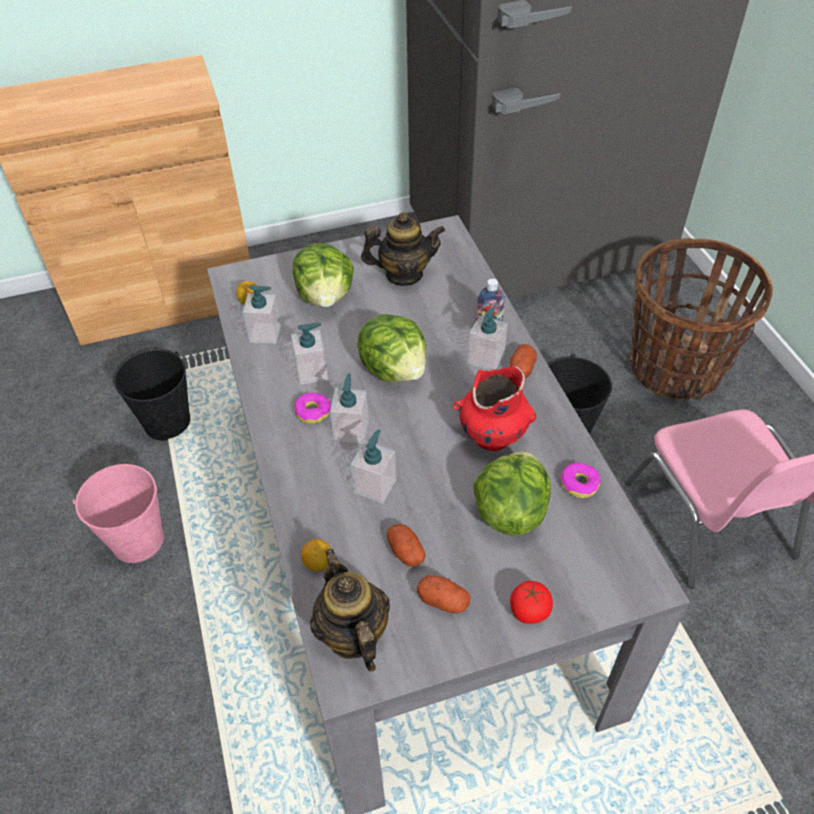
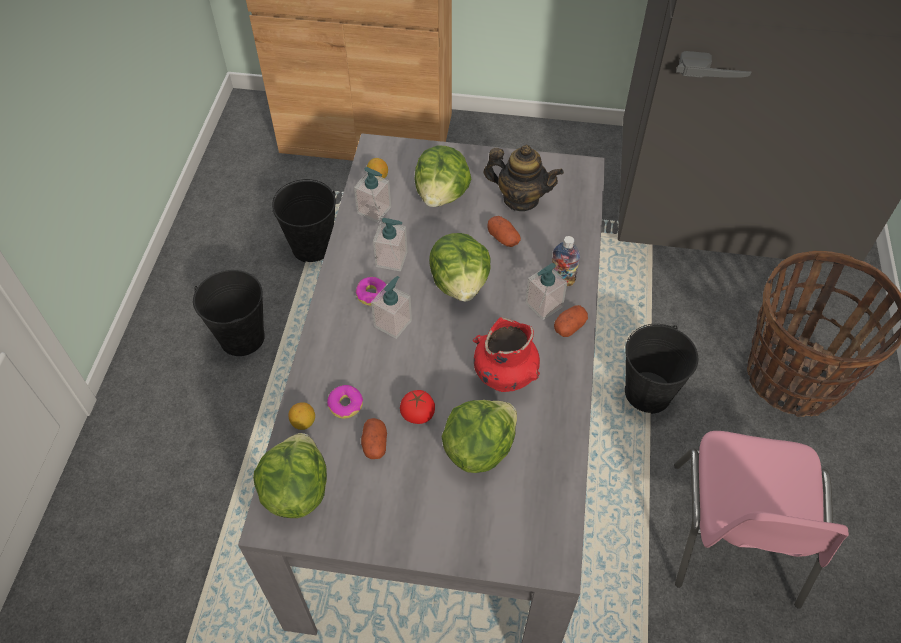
camera: 25 degrees right, 5 degrees up
(137, 540) = (242, 337): pink bucket -> black bucket
(352, 634) = (296, 490): teapot -> lettuce
(375, 486) = (383, 379): soap dispenser -> none
(443, 600) = (379, 497): potato -> potato (503, 238)
(529, 610) = (441, 537): tomato -> tomato (418, 414)
(579, 484) = (552, 450): donut -> donut (345, 404)

